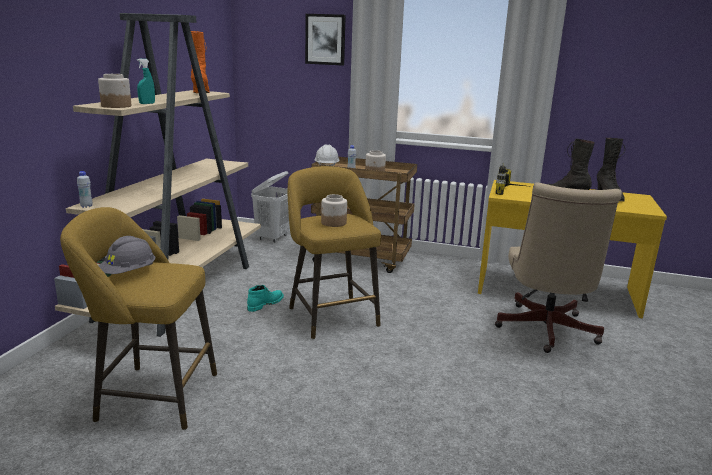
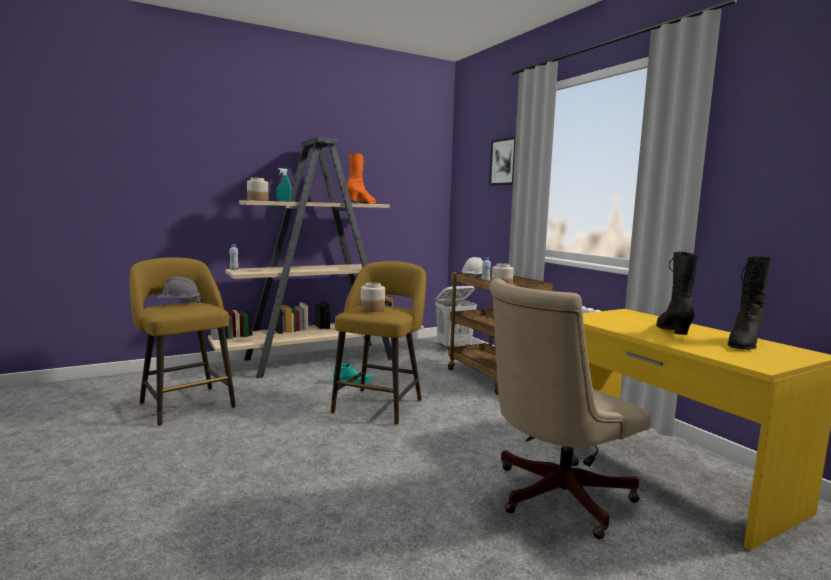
camera: 45 degrees right, 10 degrees down
(513, 193) = (603, 318): power drill -> none

